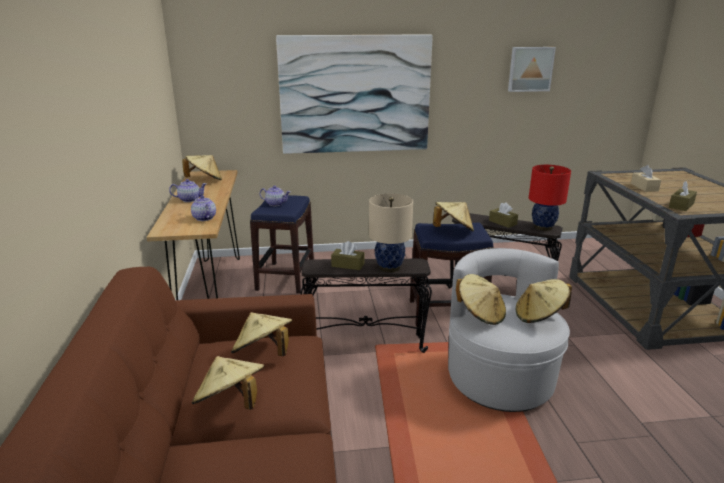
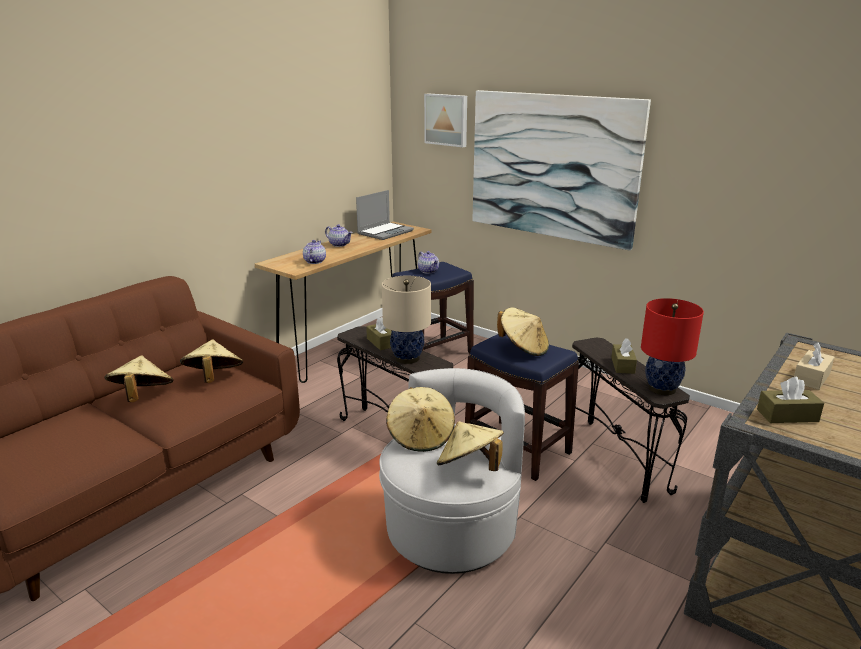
camera: 45 degrees right, 0 degrees up
(205, 180) = (385, 232): beige hat -> laptop
(530, 69) = (801, 162): picture -> picture (447, 119)

